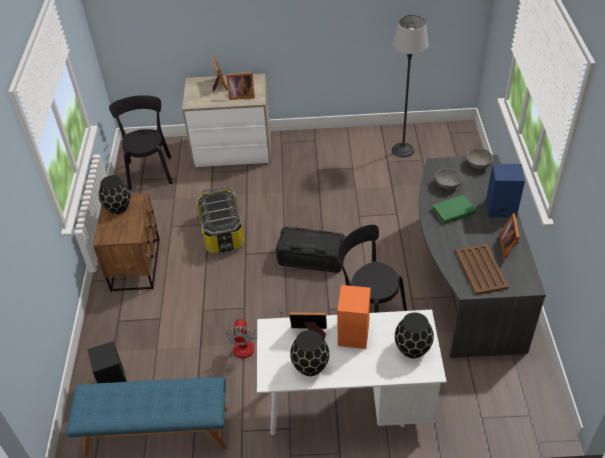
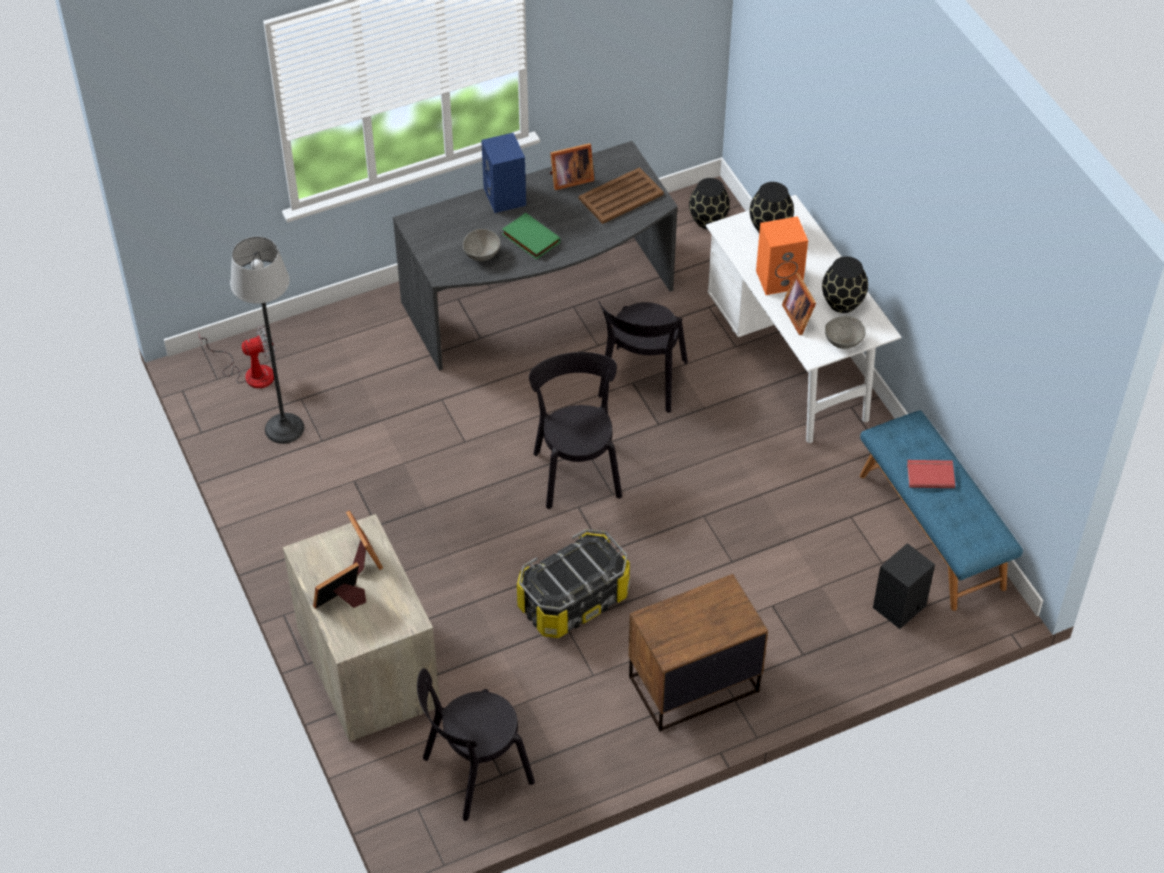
camera: 115 degrees left, 5 degrees up
(117, 207) = (679, 637): black vase -> black vase (708, 220)
(158, 398) = (930, 474): none -> red book
(250, 344) = (758, 486): fan -> fan (250, 373)
(311, 258) = (577, 470): black storage box -> black chair
(478, 165) = (425, 232): grey bowl -> grey bowl (843, 341)

